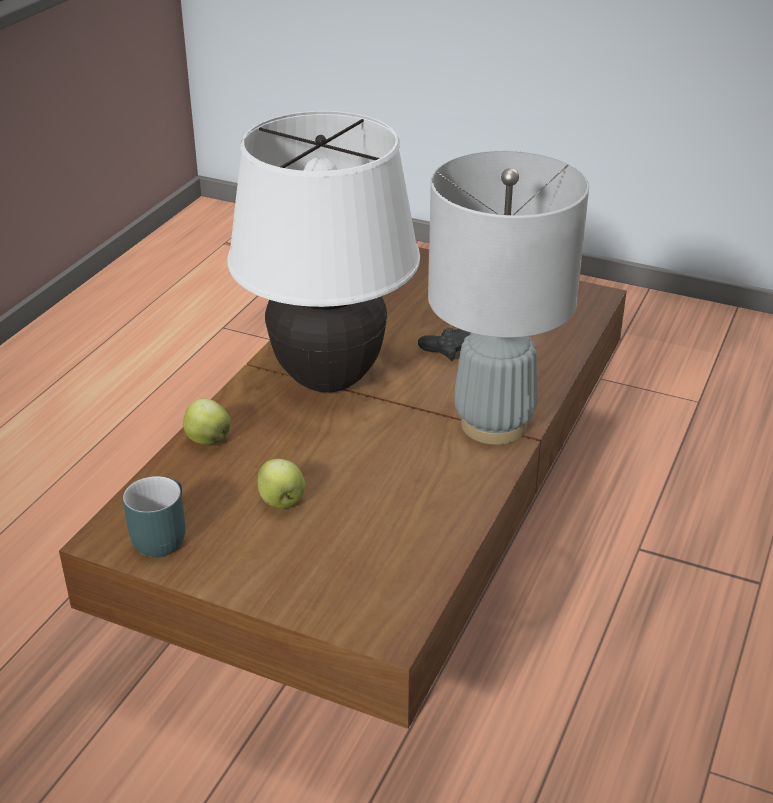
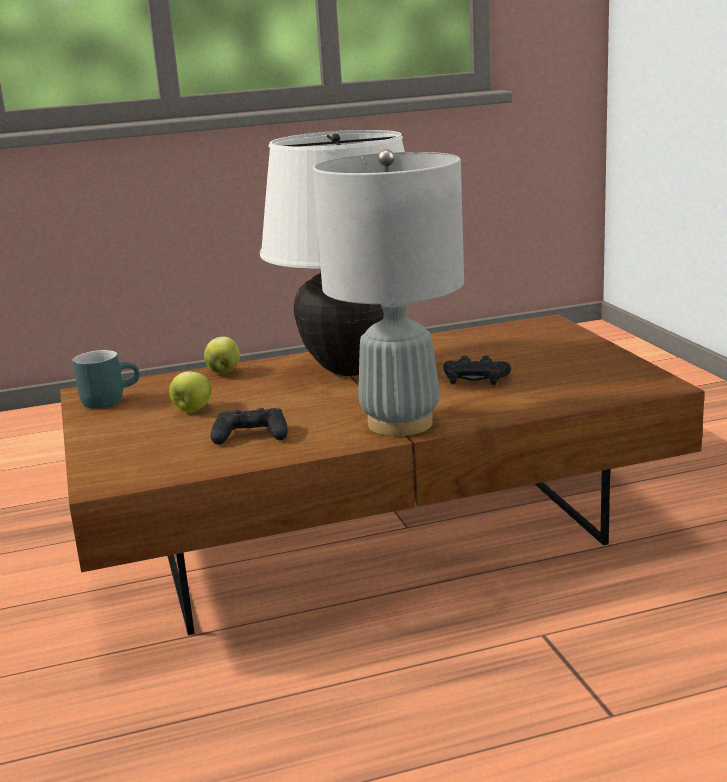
camera: 50 degrees right, 15 degrees down
(402, 502) = (251, 435): none -> black game controller

